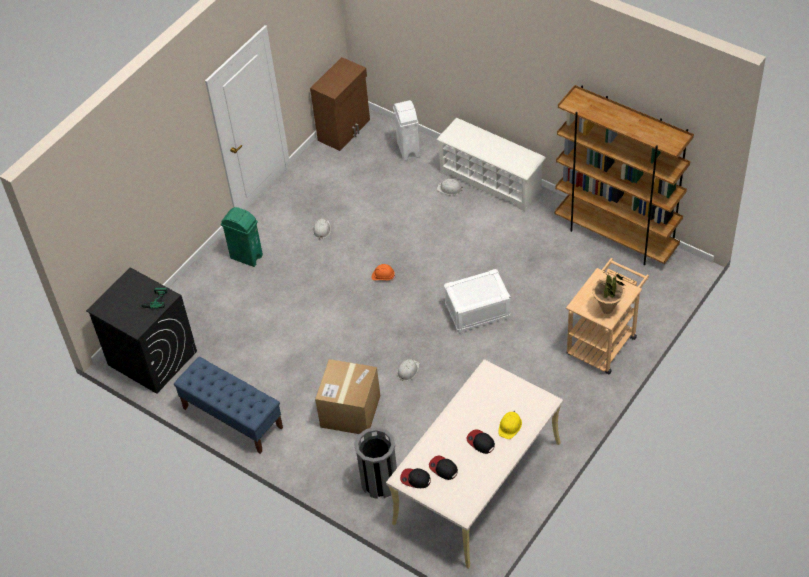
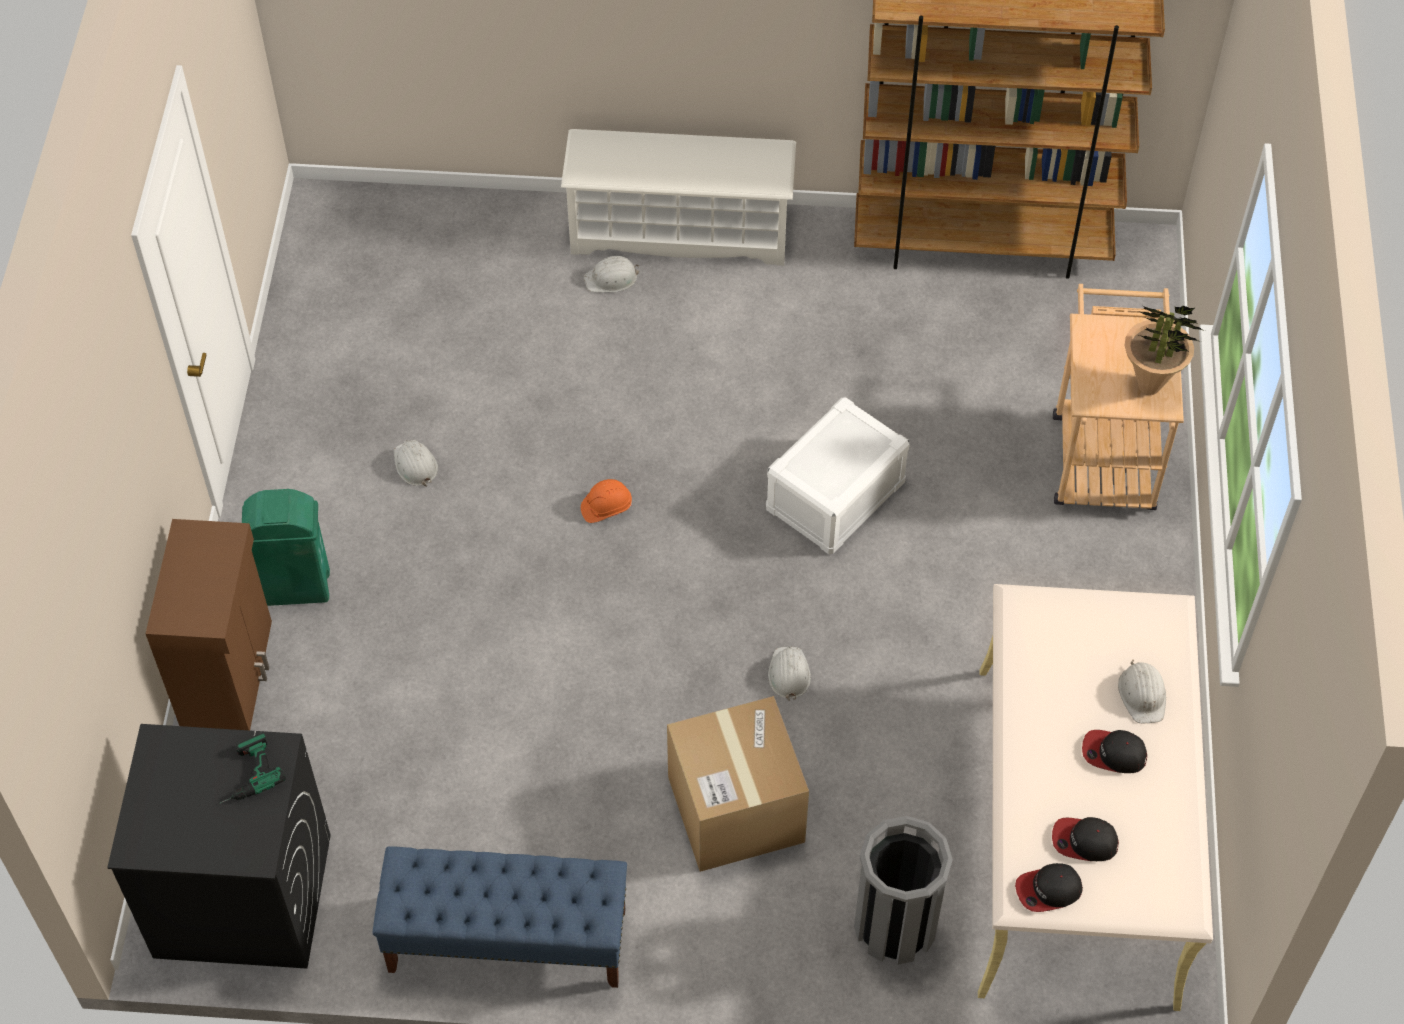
camera: 35 degrees left, 5 degrees up
(345, 130) = (319, 243): brown cabinet -> brown cabinet (229, 673)
(408, 149) = (476, 233): white trash can -> none
(510, 426) = (1142, 694): yellow hard hat -> white hard hat

